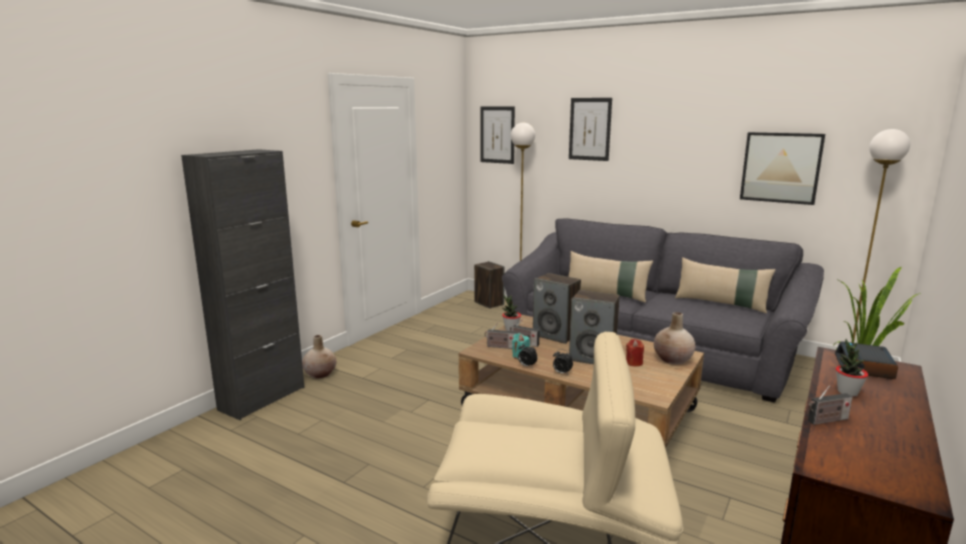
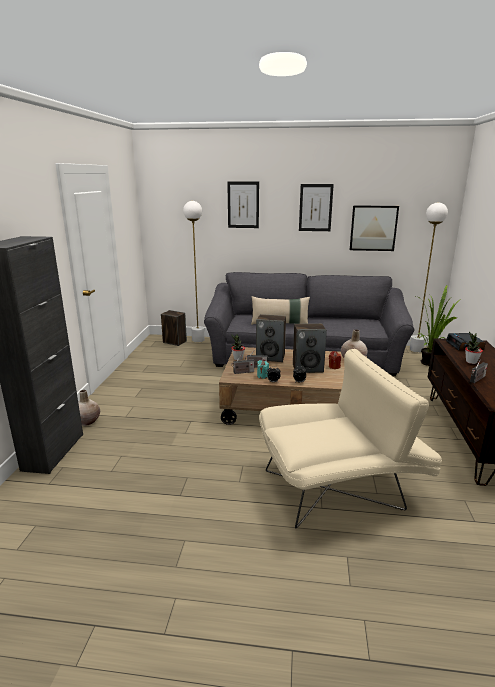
camera: 25 degrees left, 5 degrees up
(497, 135) = (167, 210): picture -> picture (315, 207)
(721, 304) = (351, 320): beige pillow -> none

